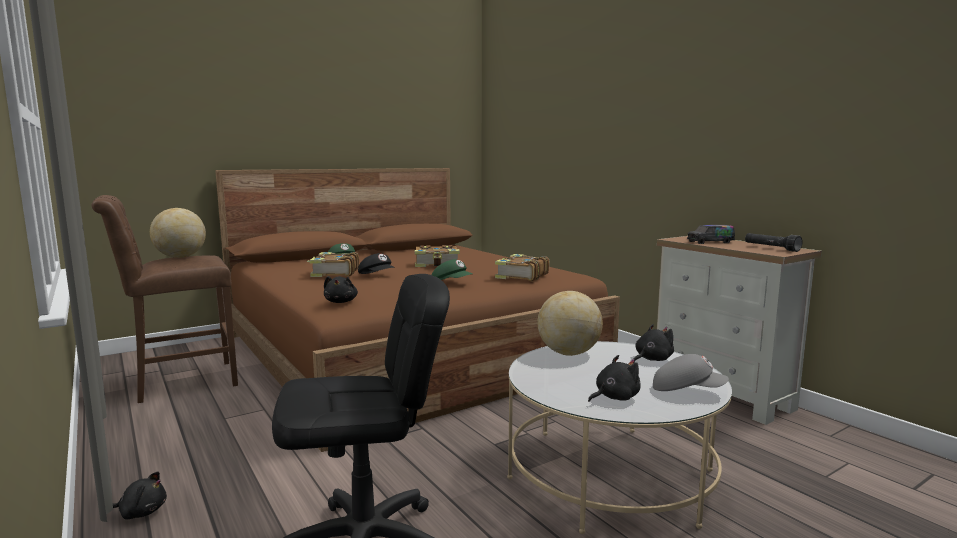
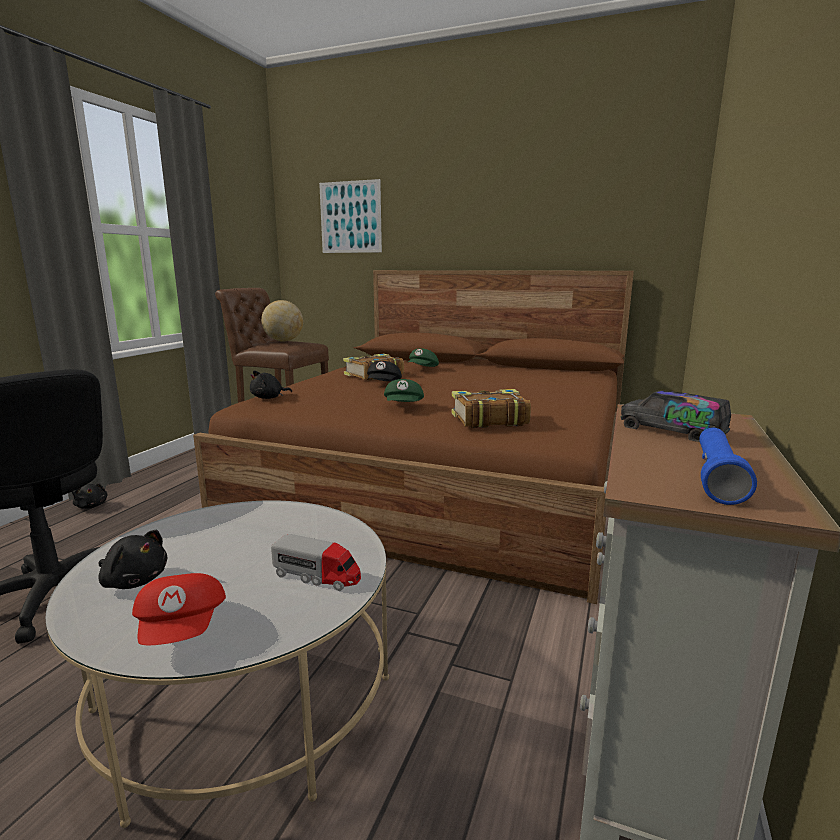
camera: 55 degrees right, 5 degrees up
(174, 110) = (350, 217): none -> picture
(437, 264) = (476, 387): book -> none
(568, 353) = (294, 520): globe -> none
(652, 359) = (318, 576): black plush toy -> toy truck
(687, 390) = (183, 629): grey cap -> red cap
(771, 248) = (716, 477): black flashlight -> blue flashlight

